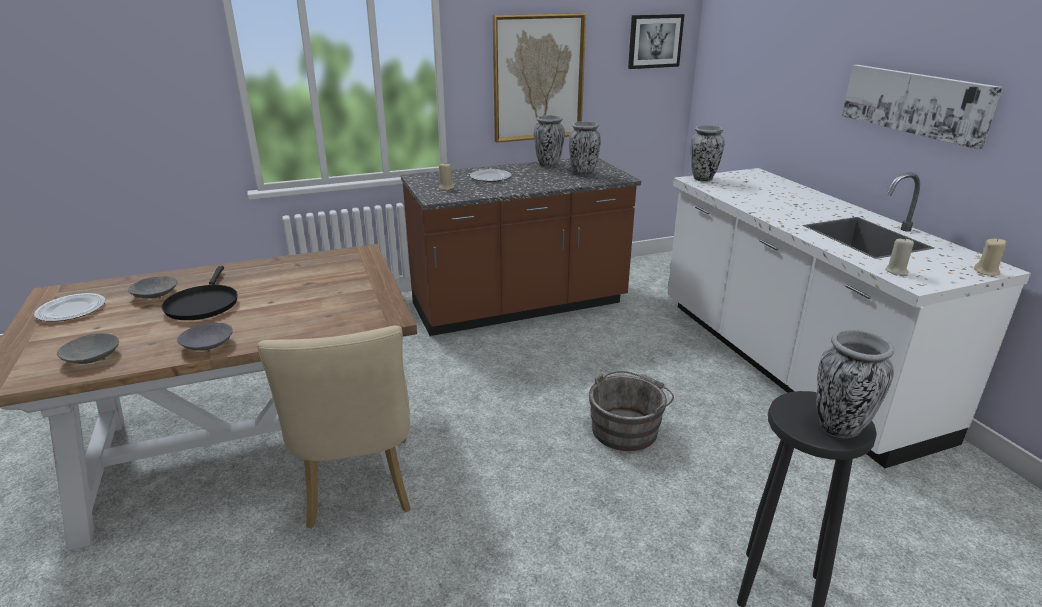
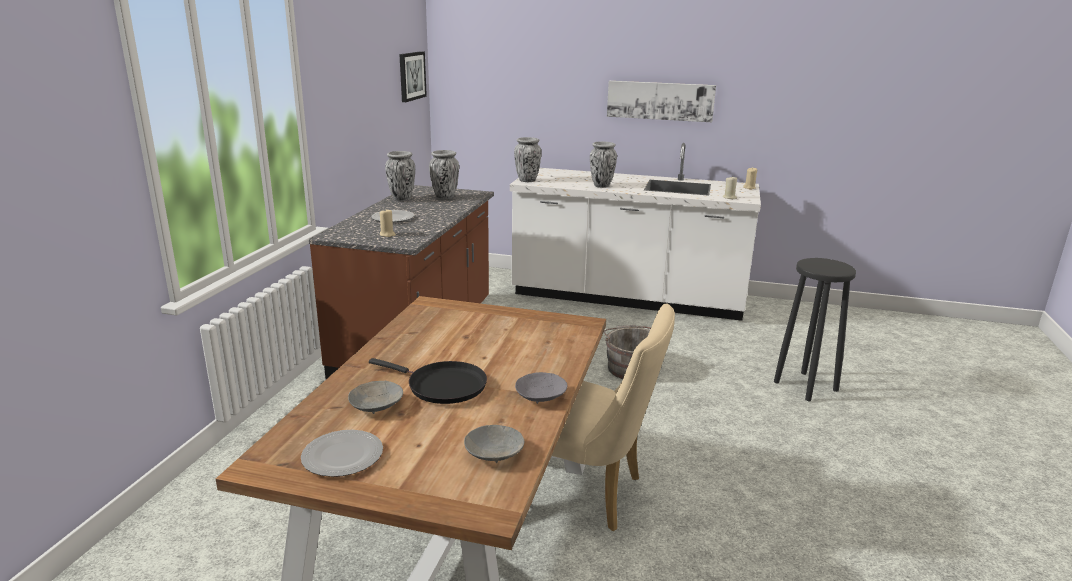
camera: 55 degrees left, 5 degrees down
(538, 78) = (359, 119): picture -> none
(839, 427) = (836, 266): vase -> vase (601, 186)

